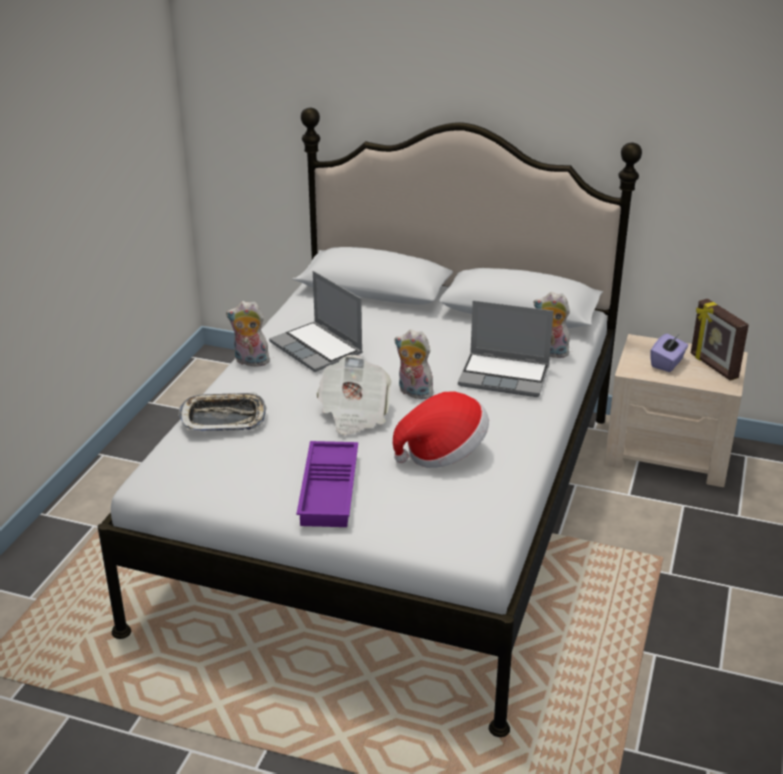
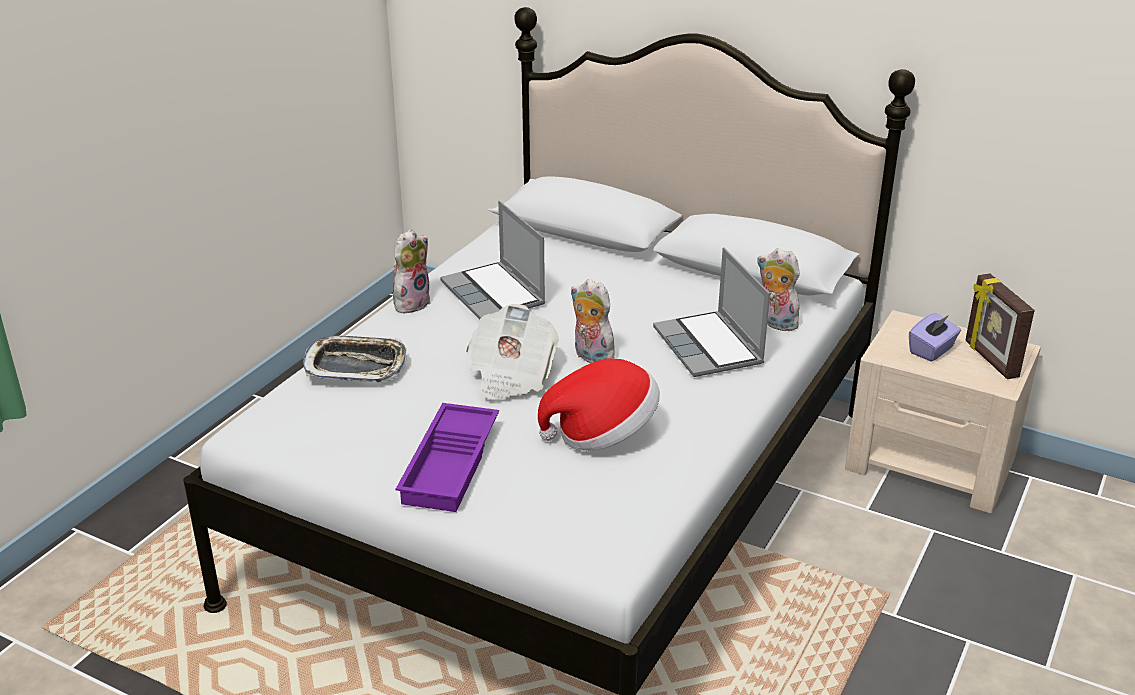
camera: 10 degrees right, 0 degrees up
(250, 362) = (411, 303): plush toy -> plush toy turned 105 degrees clockwise
(505, 376) = (710, 347): laptop -> laptop turned 45 degrees clockwise

